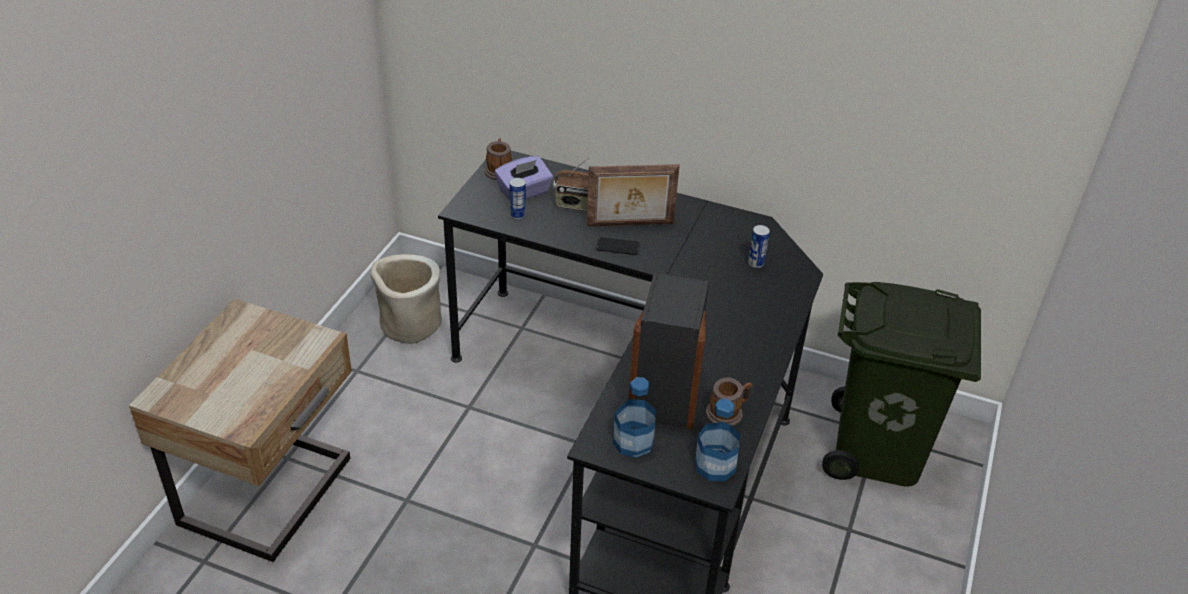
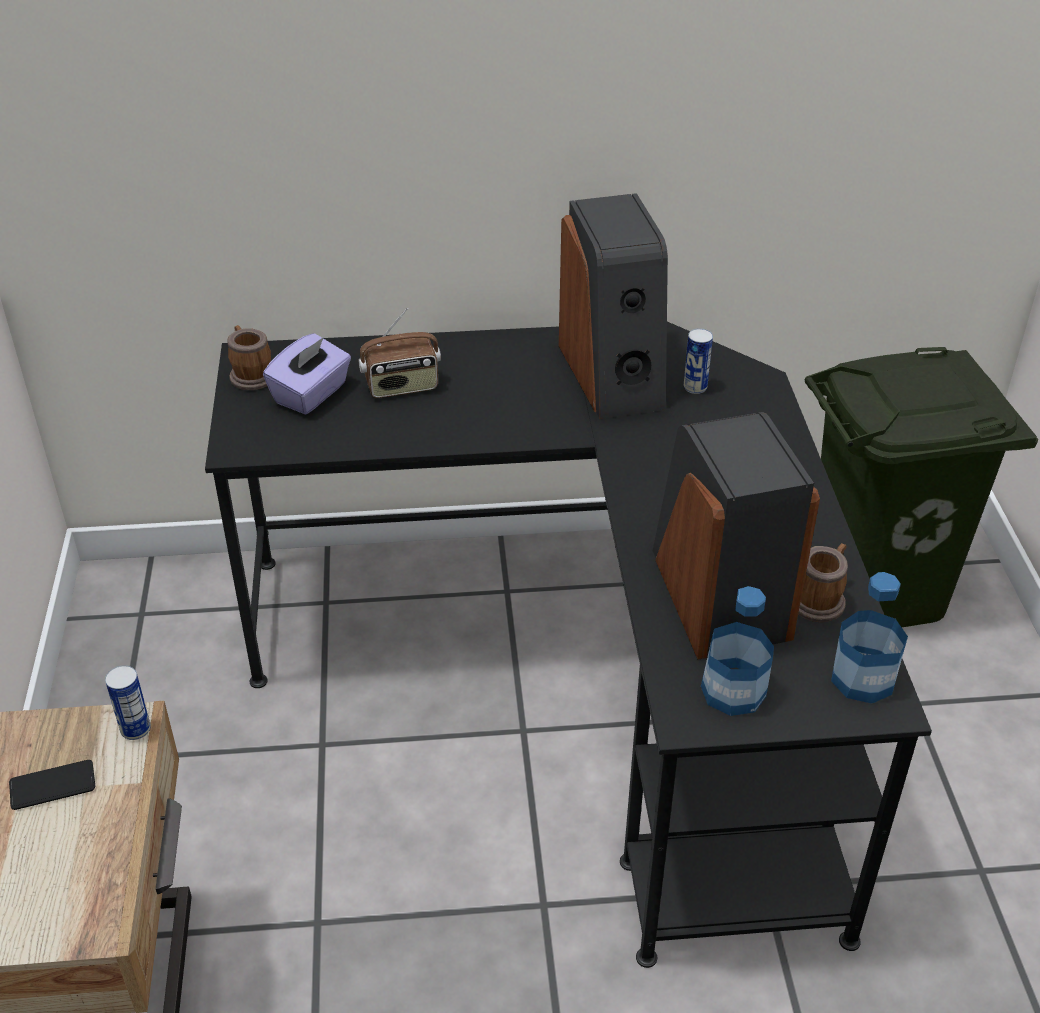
camera: 25 degrees left, 0 degrees up
(409, 325) = (157, 659): beige planter -> none
(517, 215) = (326, 429): can -> can (135, 729)
(617, 247) = (500, 426): phone -> phone (52, 786)
(630, 225) = (494, 391): picture frame -> none
(710, 239) = (614, 375): none -> speaker

